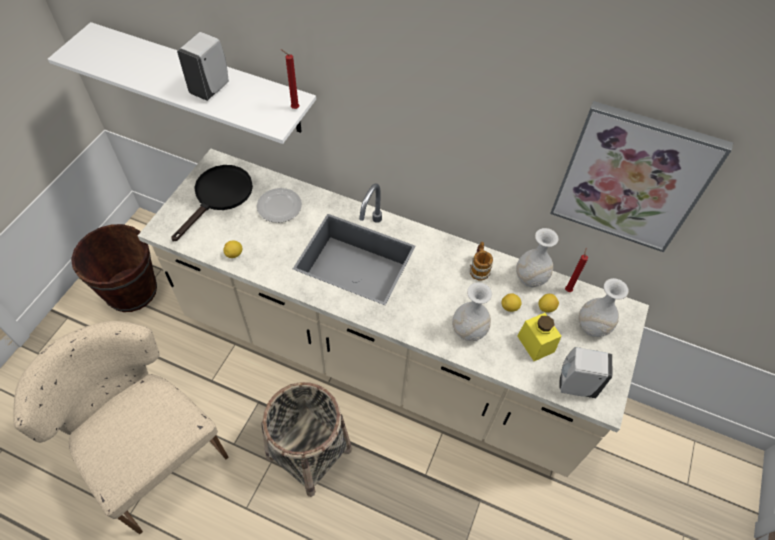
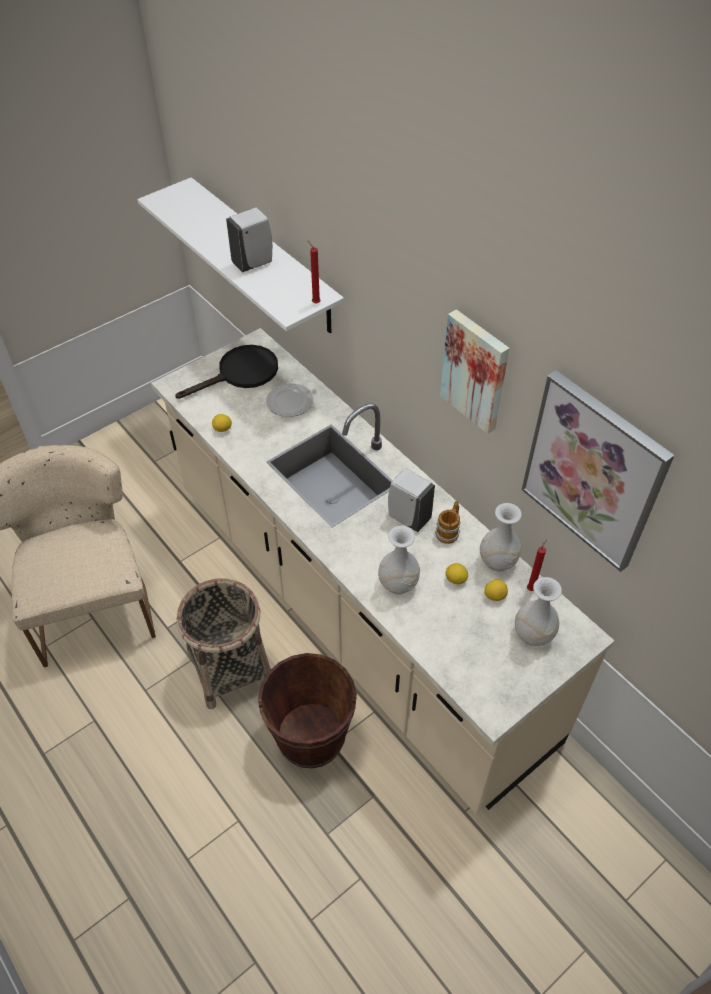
camera: 30 degrees right, 5 degrees down
(131, 291) = (155, 450): brown bucket -> brown bucket (311, 736)
(491, 124) = (476, 370): none -> picture
(535, 344) = (459, 624): yellow jar -> none
(574, 385) = (473, 680): white soap dispenser -> white soap dispenser (408, 517)

